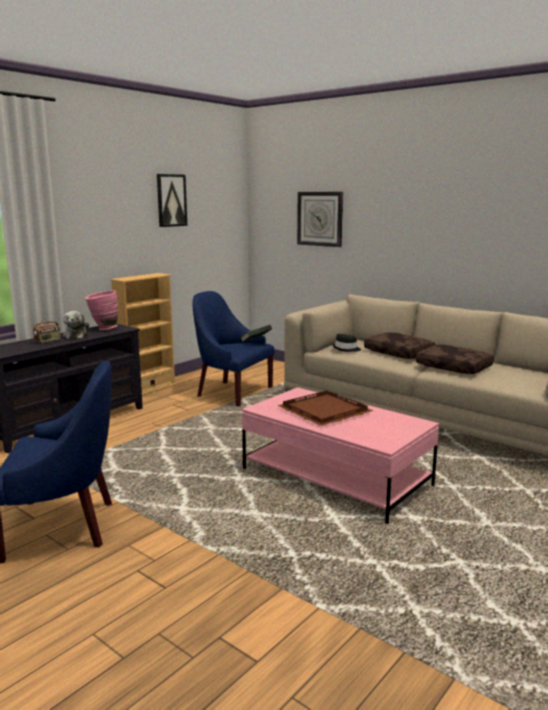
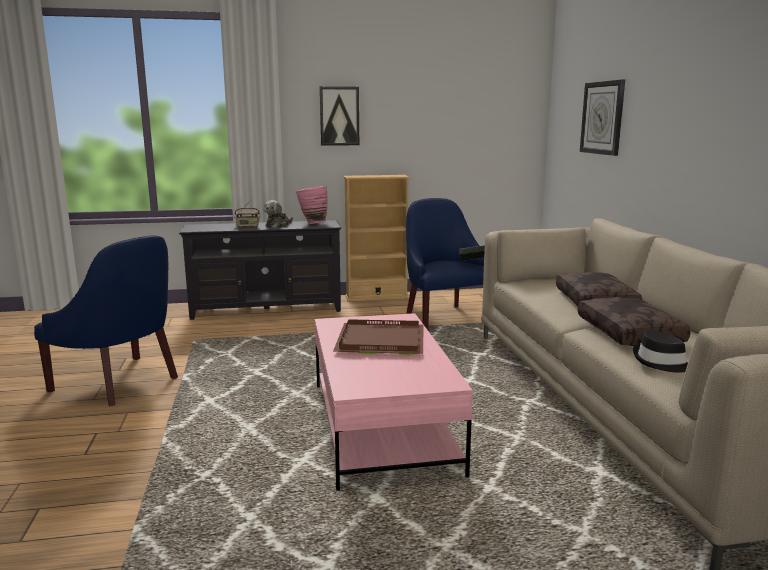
camera: 40 degrees right, 0 degrees up
(171, 200) = (431, 96): picture -> picture (339, 116)
(346, 349) = (538, 285): black hat -> black hat (661, 363)

